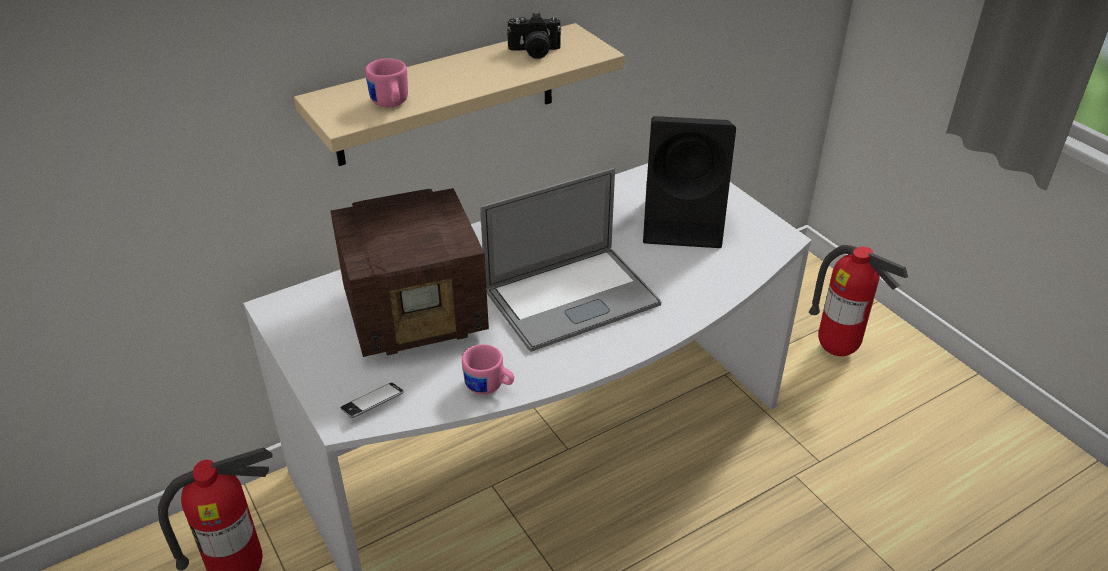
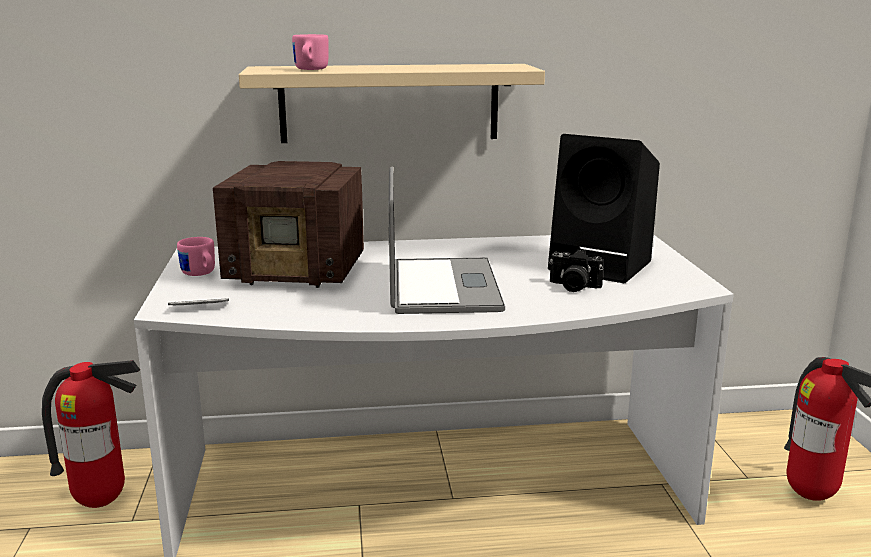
camera: 25 degrees right, 20 degrees down
(489, 387) = (306, 316): pink mug -> pink mug (200, 274)
(534, 52) = (466, 66): camera -> camera (573, 287)
(572, 298) = (442, 286): laptop -> laptop turned 90 degrees counterclockwise

